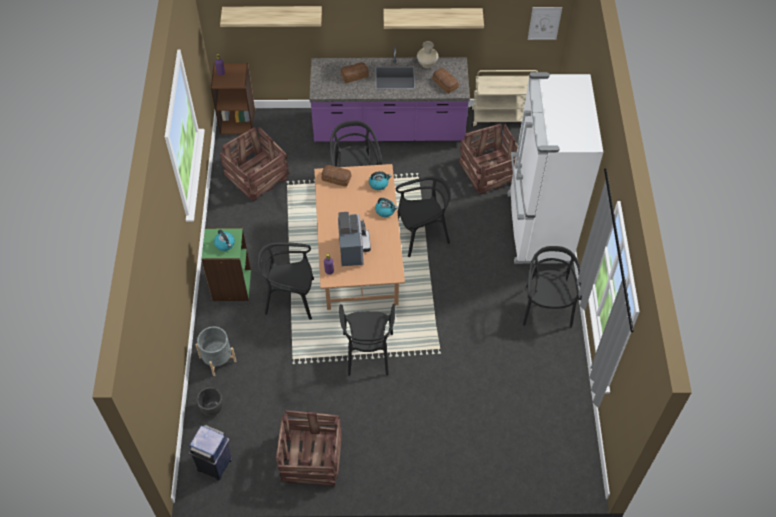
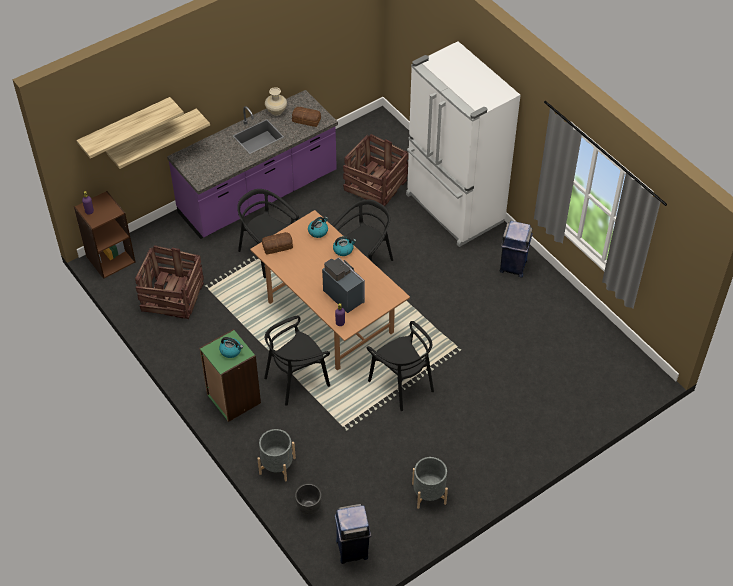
camera: 35 degrees left, 5 degrees down
(311, 458) = (429, 493): crate -> grey planter
(354, 75) = (220, 152): bread -> none
(432, 16) = (269, 62): shelf -> shelf (153, 137)
(501, 117) = (347, 135): beige cart -> none
(544, 23) = (364, 25): picture -> none
(546, 307) = (513, 266): black chair -> blue trash can

